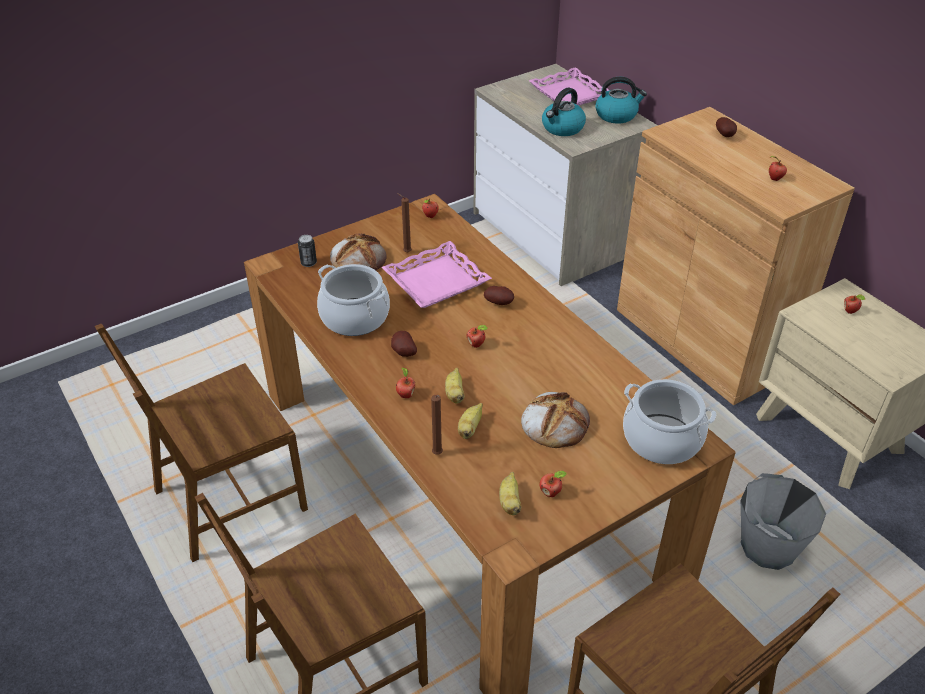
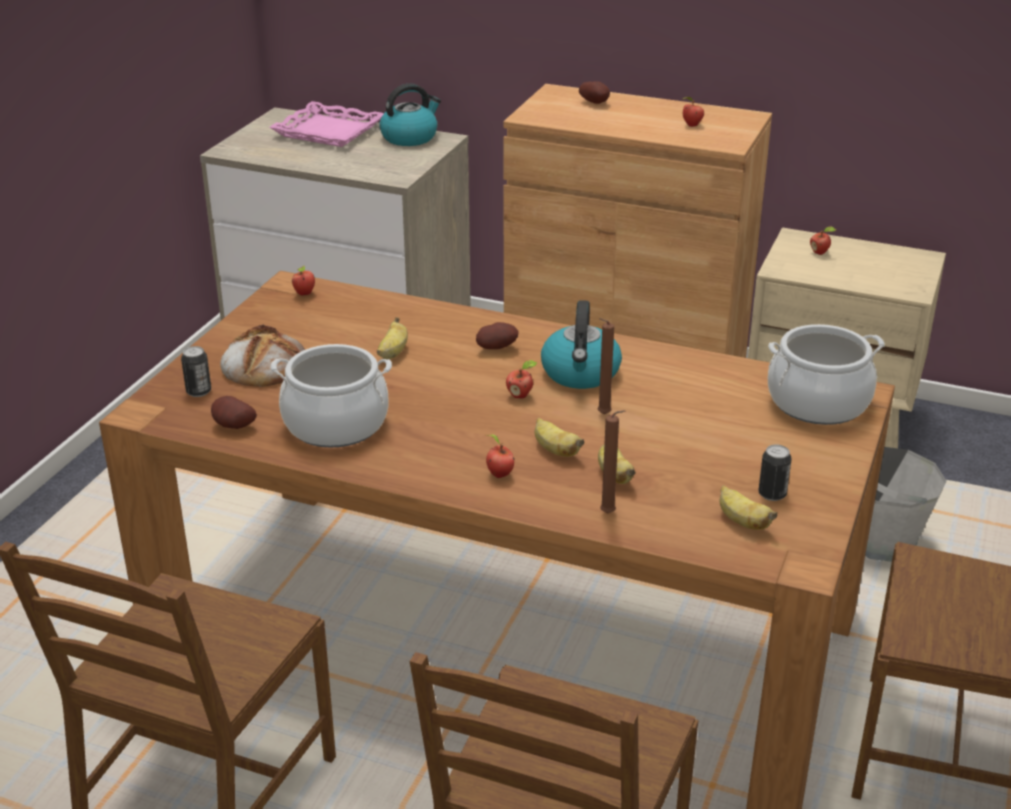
camera: 35 degrees left, 10 degrees down
(403, 352) = (442, 435): potato -> potato (233, 427)
(406, 252) = (318, 338): brown candle -> brown candle (602, 415)
(436, 281) = (393, 353): pink tray -> banana
(551, 492) = (772, 494): apple -> can
(554, 423) = (696, 432): bread -> none
(562, 128) = (361, 165): kettle -> kettle (581, 374)

